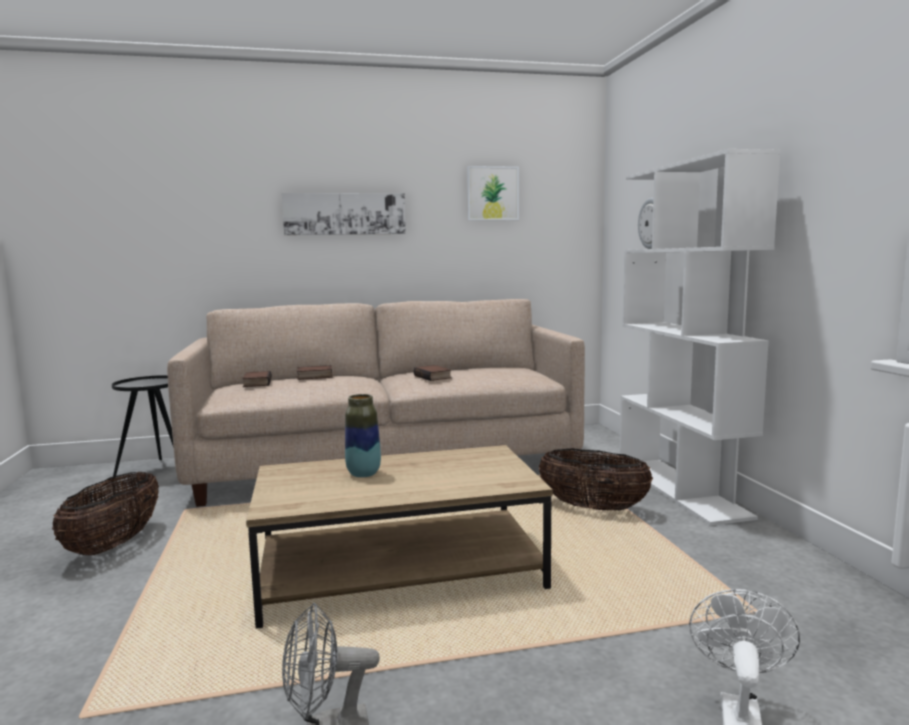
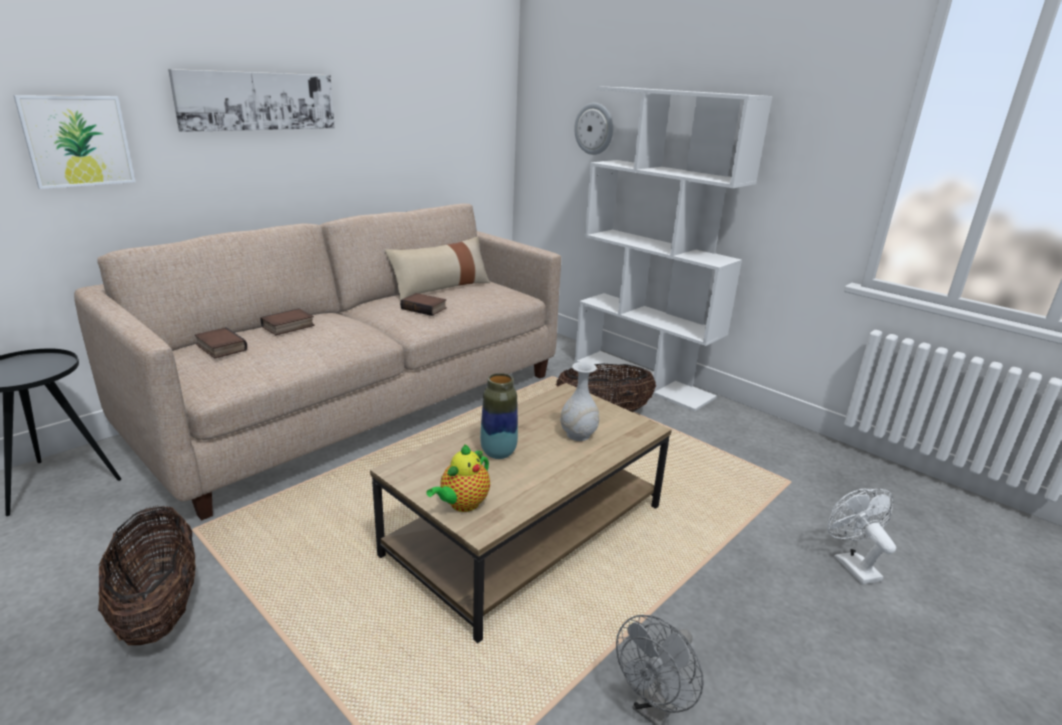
camera: 35 degrees left, 15 degrees up
(282, 495) = (462, 504): none -> teapot
(451, 476) = (578, 435): none -> white vase
(473, 368) = (441, 288): none -> beige pillow
(492, 193) = (420, 78): picture -> picture (78, 141)

